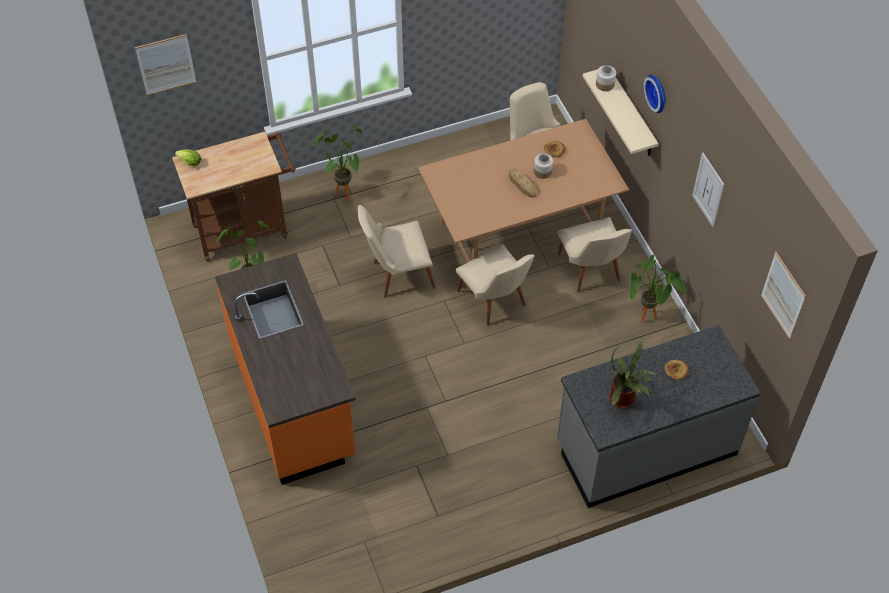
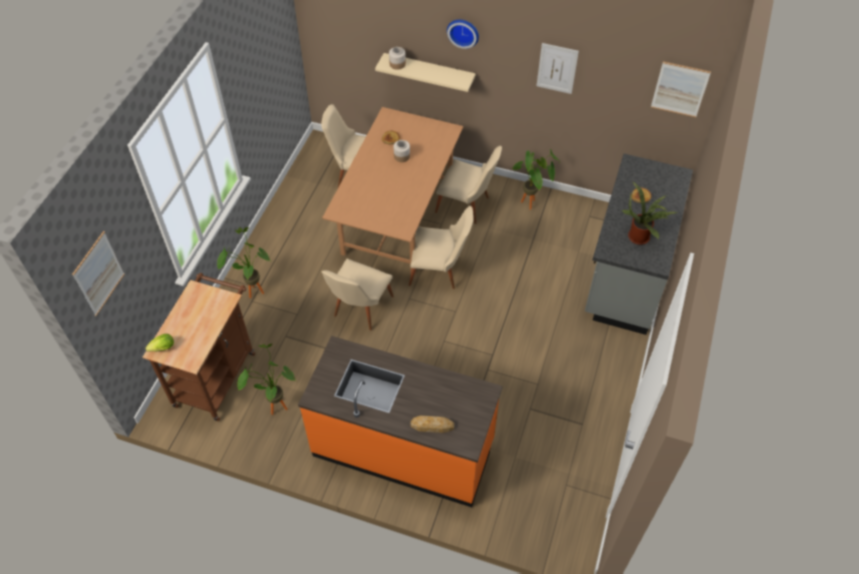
camera: 50 degrees left, 0 degrees up
(522, 185) = (401, 174): bread -> bread (432, 426)

